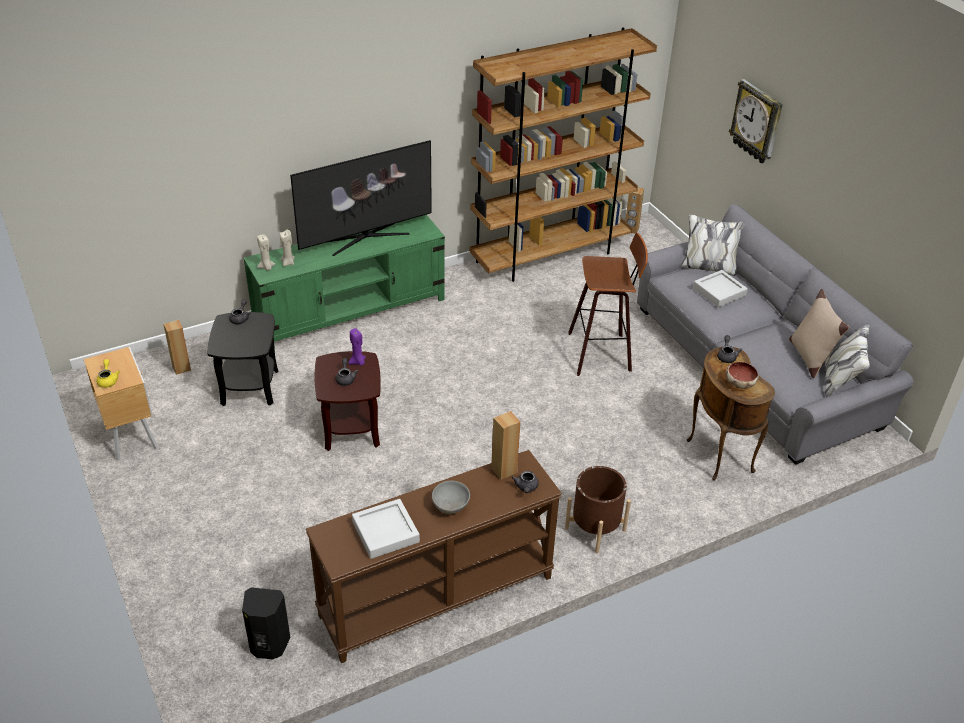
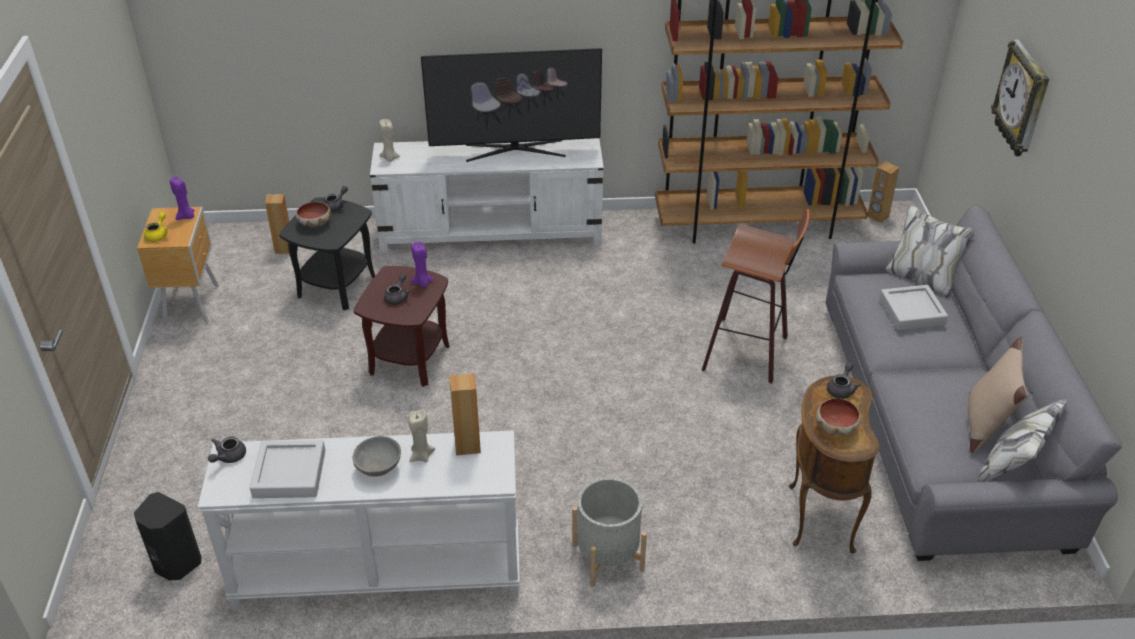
camera: 25 degrees right, 0 degrees up
(122, 358) = (186, 217): none -> purple candle
(232, 337) = (314, 224): none -> bowl
(288, 263) = (414, 158): beige candle -> beige candle (421, 455)
(351, 311) = (492, 232): green tv stand -> white tv stand
(436, 598) = (378, 574): brown console table -> white console table
(526, 488) = (478, 474): grey teapot -> grey teapot (228, 457)
(595, 529) = (607, 557): brown planter -> grey planter

